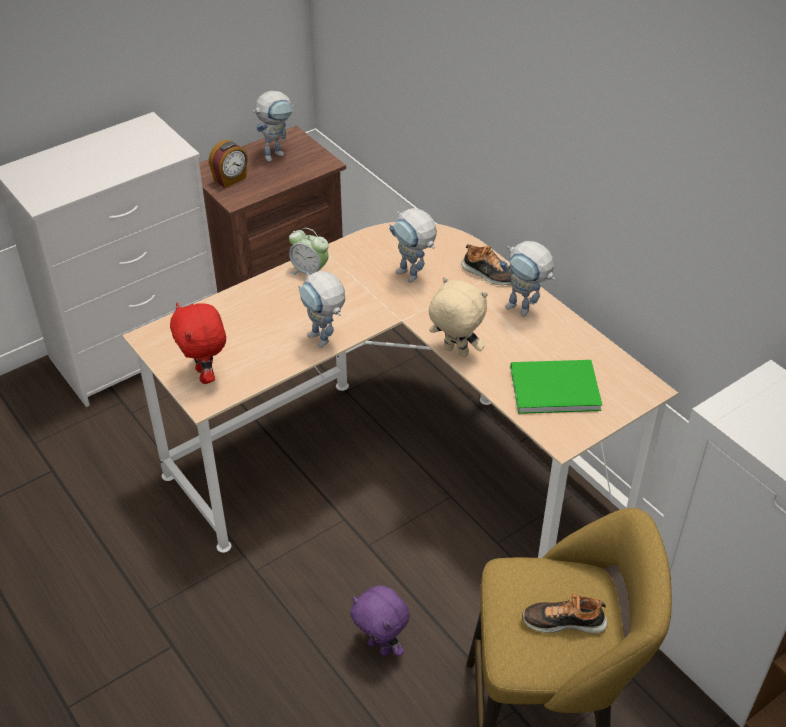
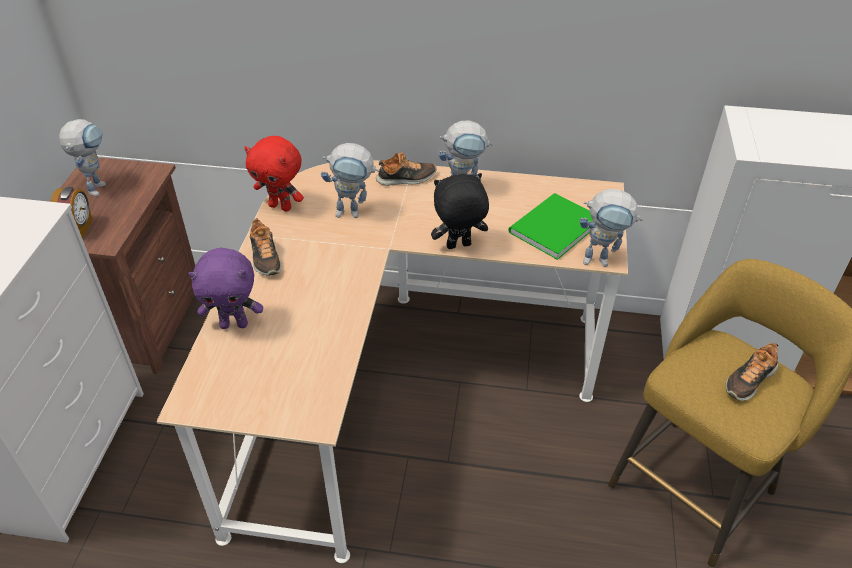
camera: 45 degrees left, 0 degrees up
(206, 375) = (289, 398): red plush toy -> red plush toy (281, 206)
(309, 272) = (265, 258): alarm clock -> shoe
(324, 342) = (353, 303): toy robot -> toy robot (602, 261)
(380, 647) = (544, 526): purple plush toy -> purple plush toy (234, 324)
(455, 352) = (458, 246): beige plush toy -> black plush toy

